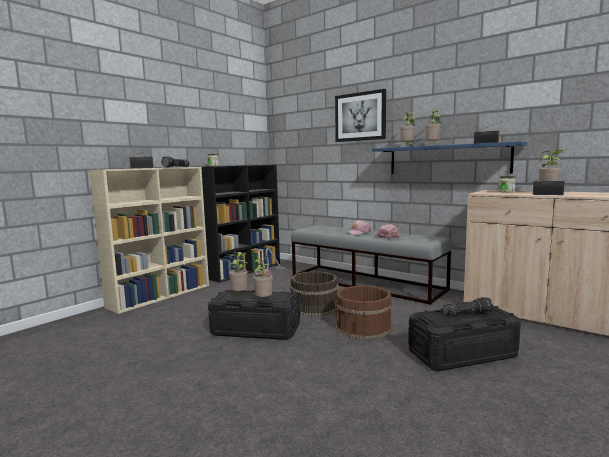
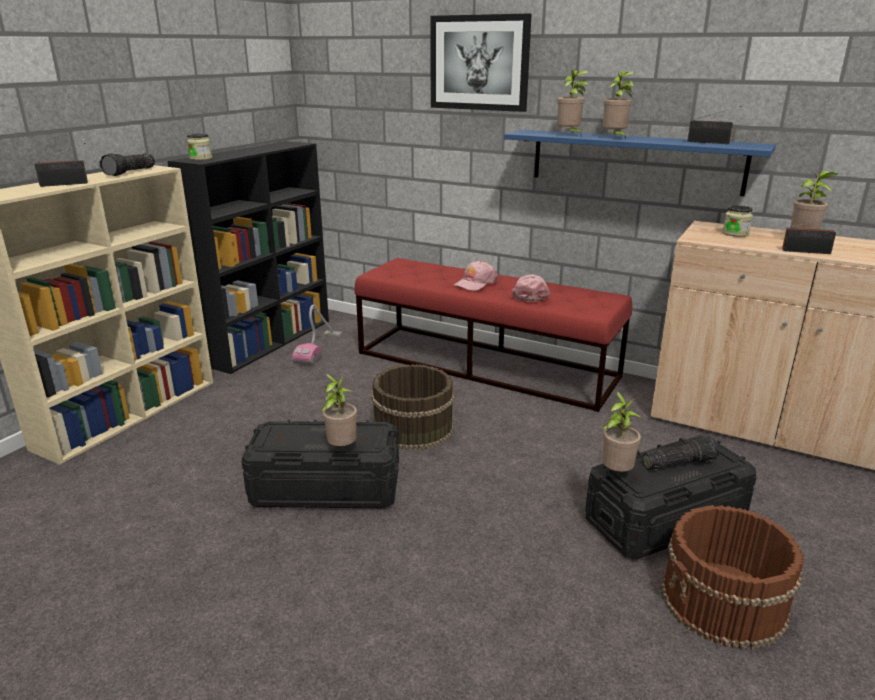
camera: 10 degrees left, 15 degrees up
(239, 294) = (294, 434): potted plant -> potted plant (616, 472)
(363, 327) = (504, 471): brown bucket -> brown bucket (724, 602)
(366, 283) = (486, 365): grey bench -> red bench

